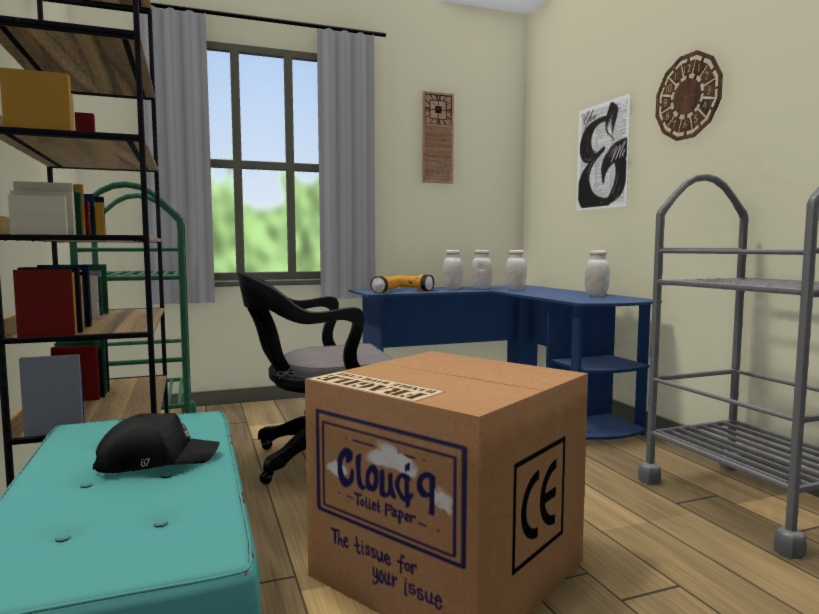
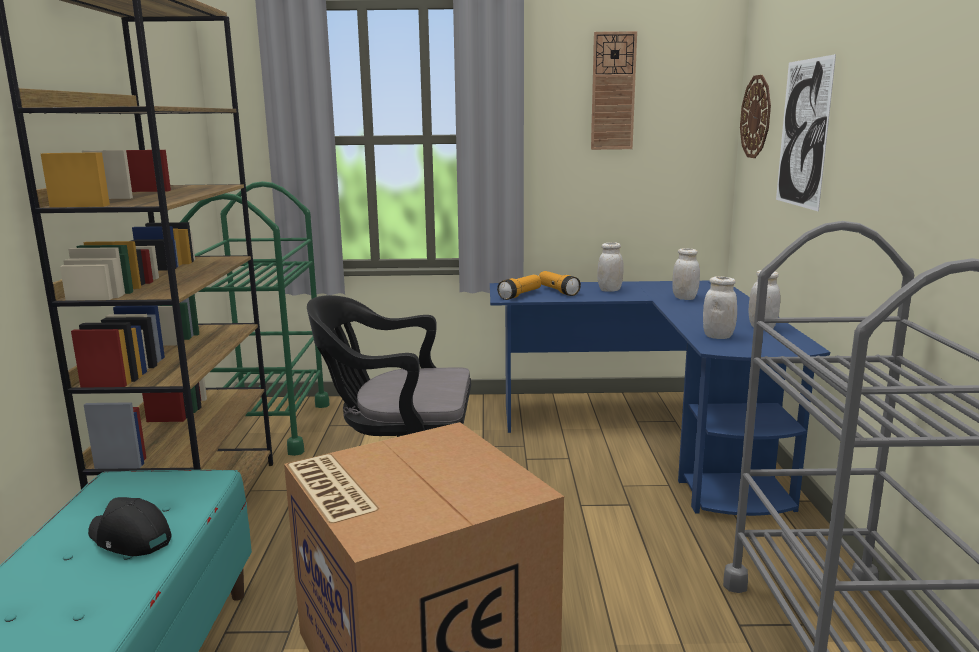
camera: 20 degrees right, 10 degrees up
(156, 461) = (129, 538): black cap -> black cap turned 150 degrees counterclockwise
(481, 288) = (646, 291): white jar -> white jar (718, 336)
(688, 96) = (886, 79): wall clock -> wall clock (756, 117)

